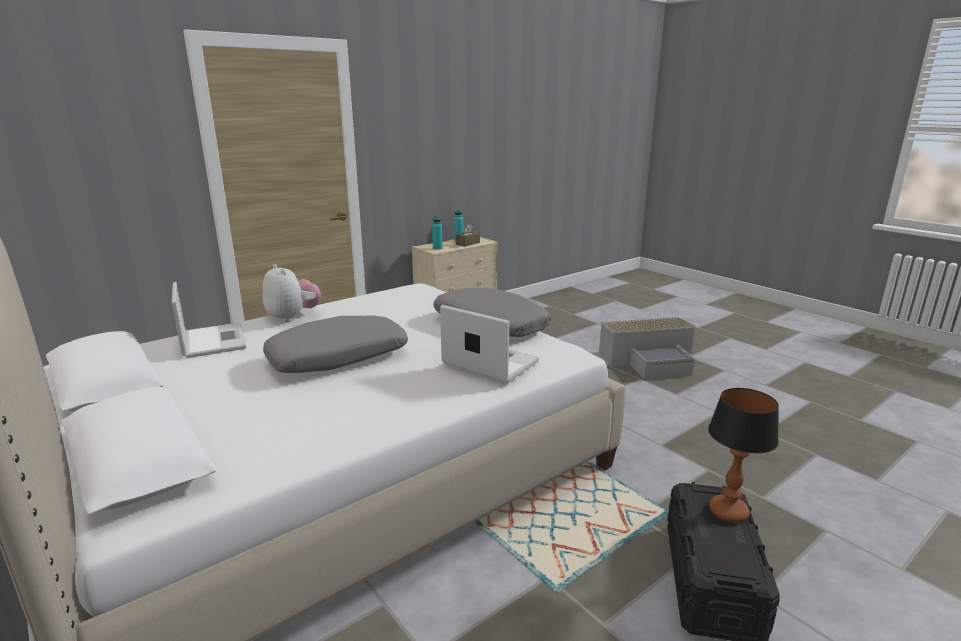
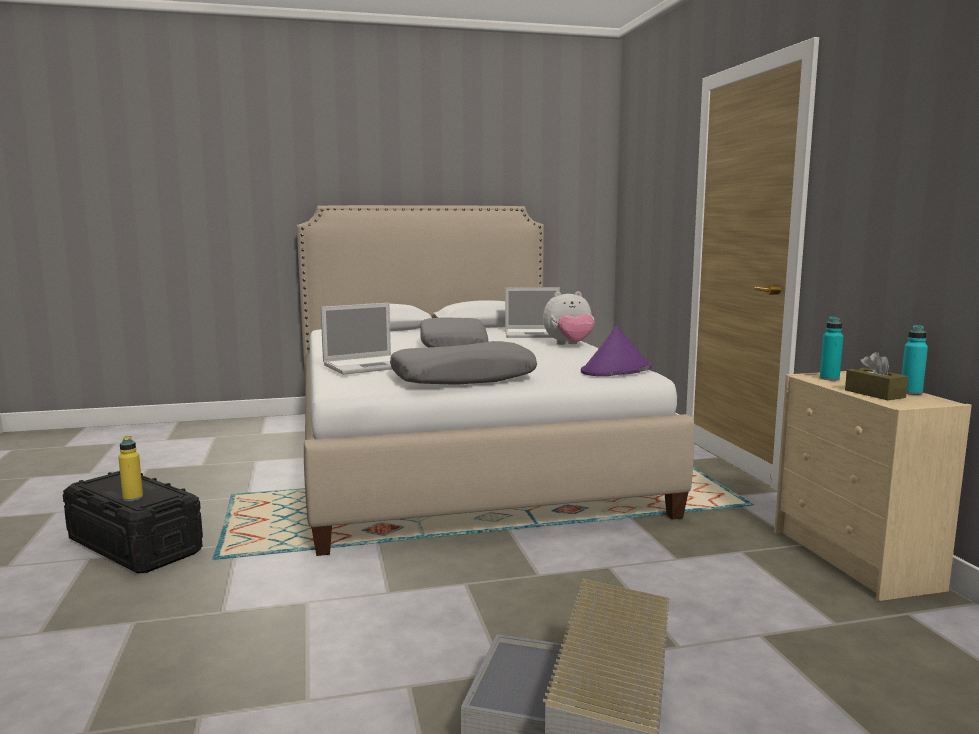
camera: 115 degrees right, 10 degrees down
(416, 291) = (616, 370): none -> purple hat
(727, 512) = (133, 498): table lamp -> yellow bottle

